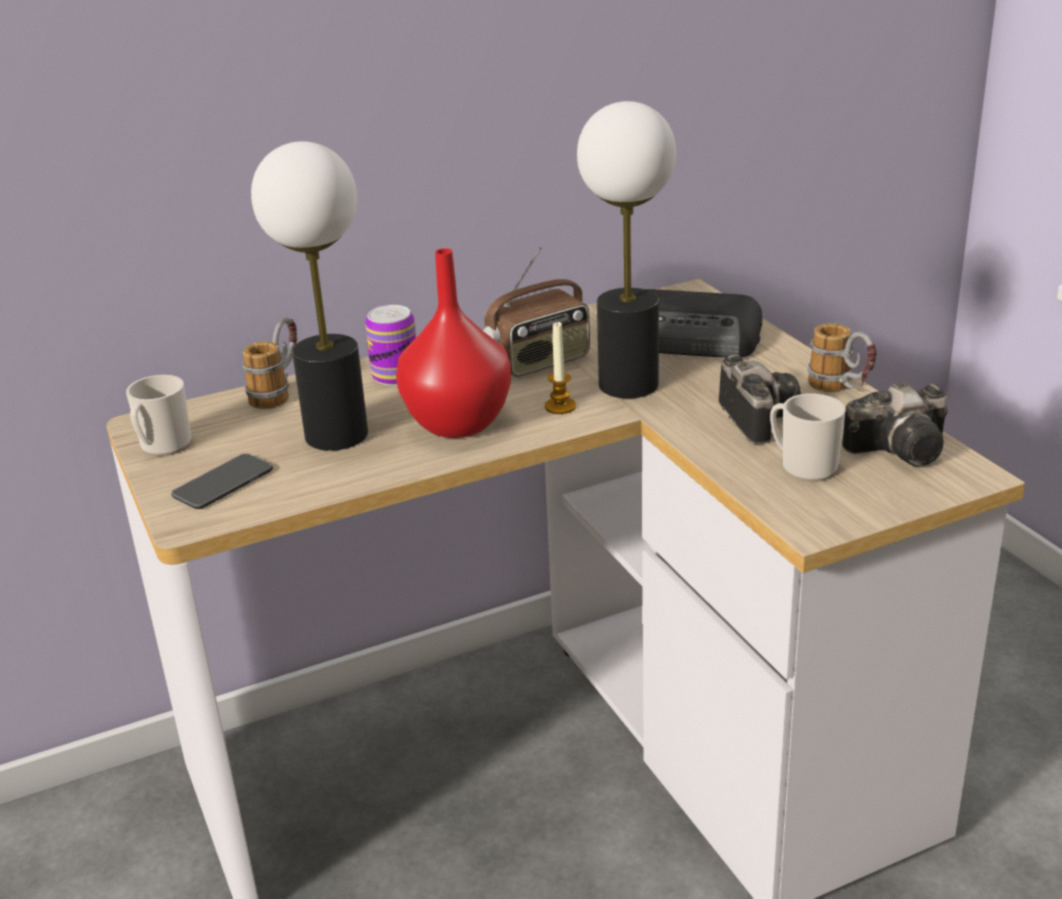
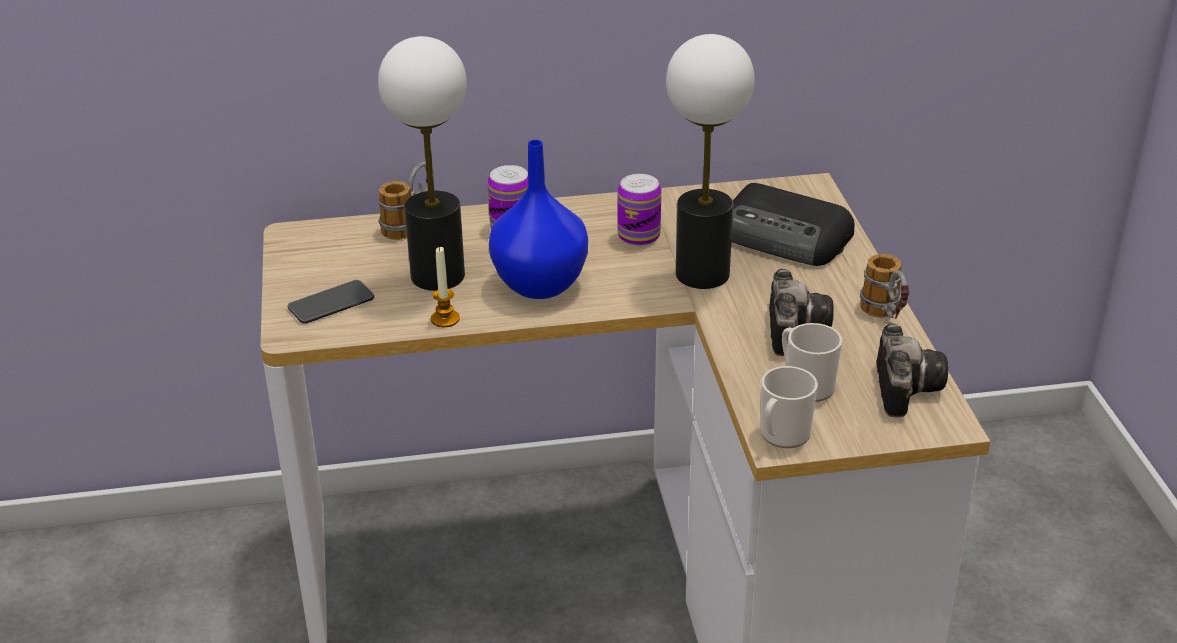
camera: 15 degrees right, 5 degrees up
(163, 447) = (298, 260): mug -> mug (782, 436)
(459, 422) = (541, 284): red vase -> blue vase
(540, 362) = (639, 236): radio -> can
(560, 406) = (633, 285): candle -> candle (445, 319)
(904, 449) = (904, 386): camera -> camera turned 90 degrees counterclockwise

